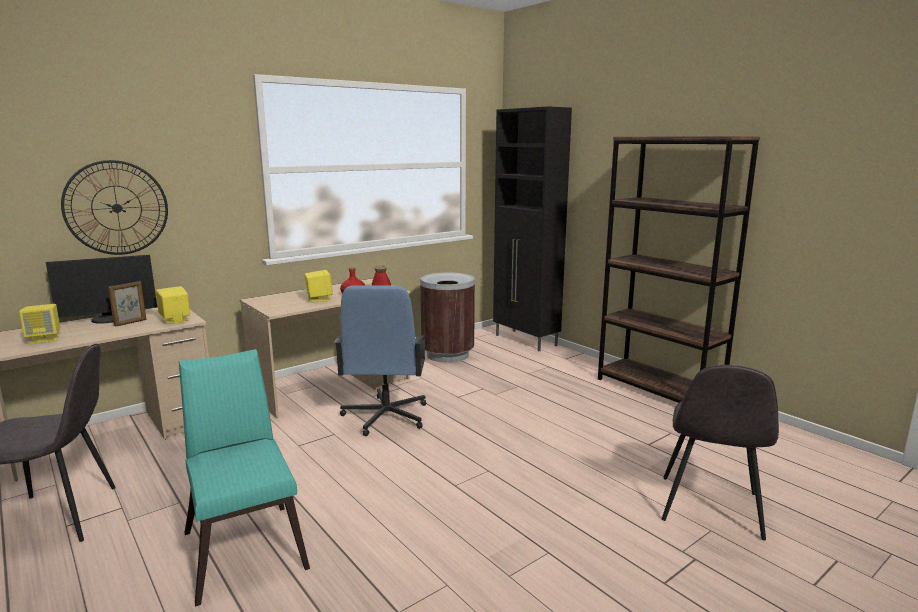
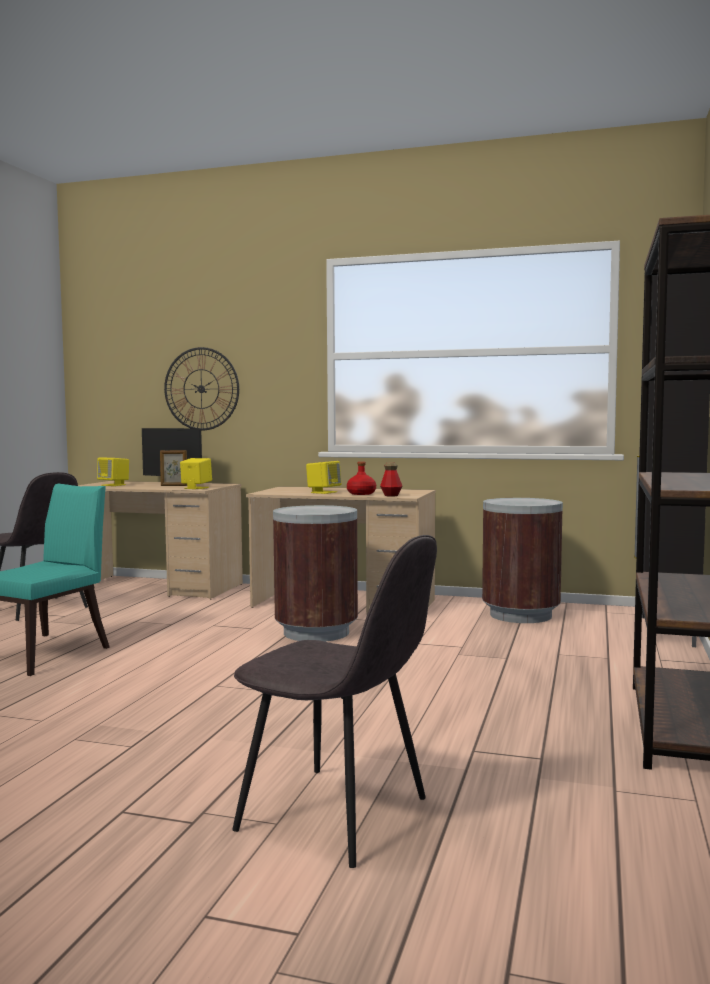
camera: 55 degrees right, 10 degrees down
(385, 416) = (316, 632): blue office chair -> brown trash can
(710, 508) = (337, 815): grey chair -> grey chair turned 135 degrees counterclockwise

